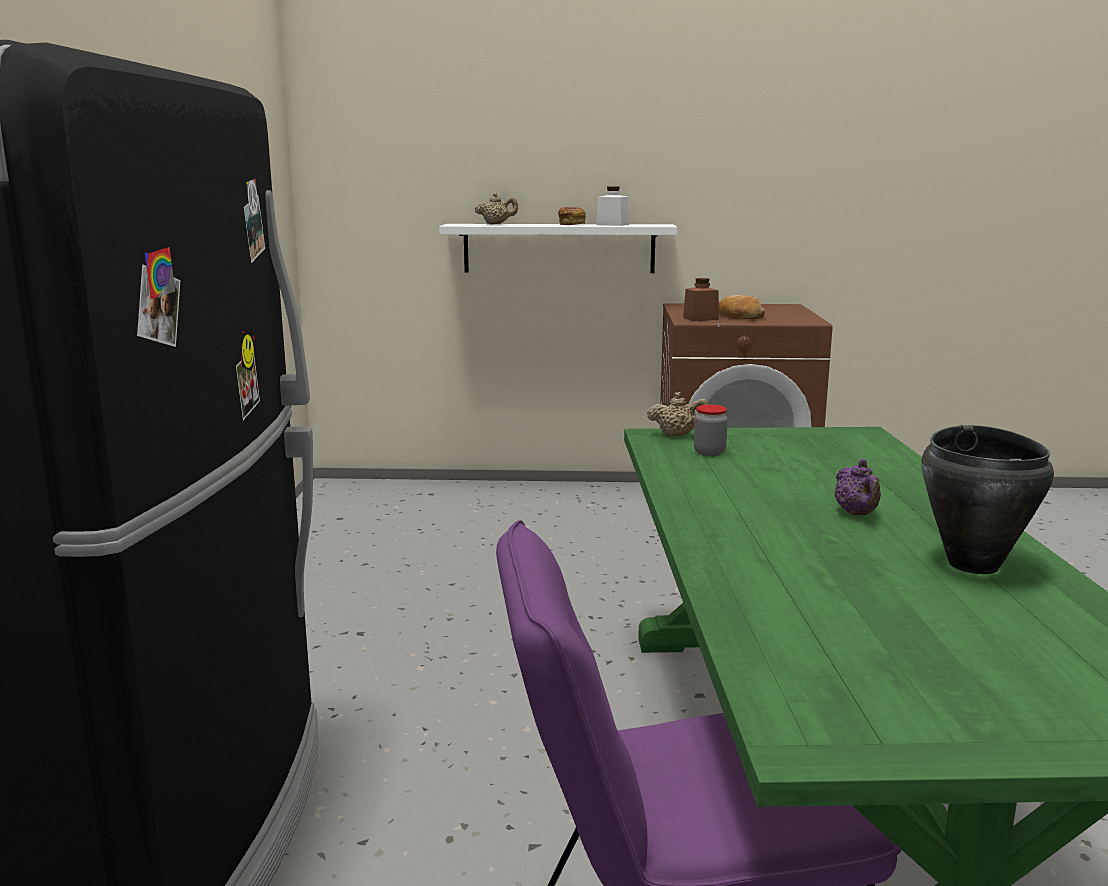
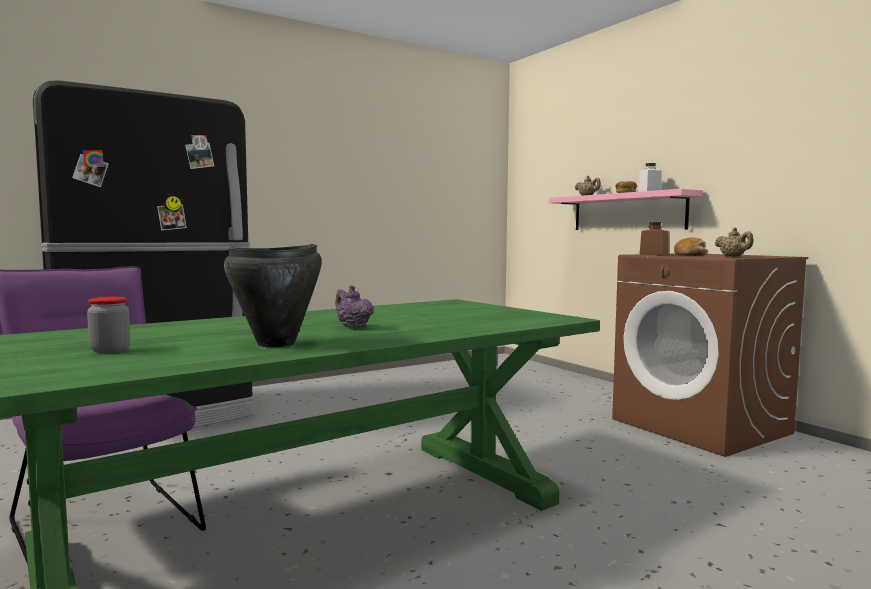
camera: 55 degrees right, 10 degrees down
(559, 248) = (627, 212): white shelf -> pink shelf
(677, 435) = (462, 303): beige teapot -> beige teapot (733, 256)
(709, 452) = (435, 307): jar -> jar (110, 350)
(857, 514) = (352, 327): purple teapot -> purple teapot turned 90 degrees clockwise

